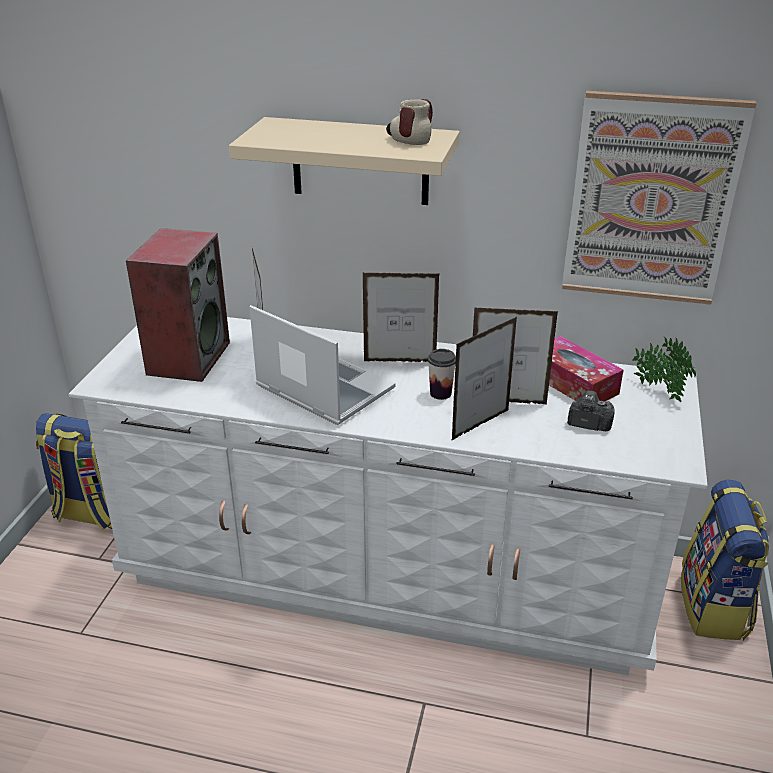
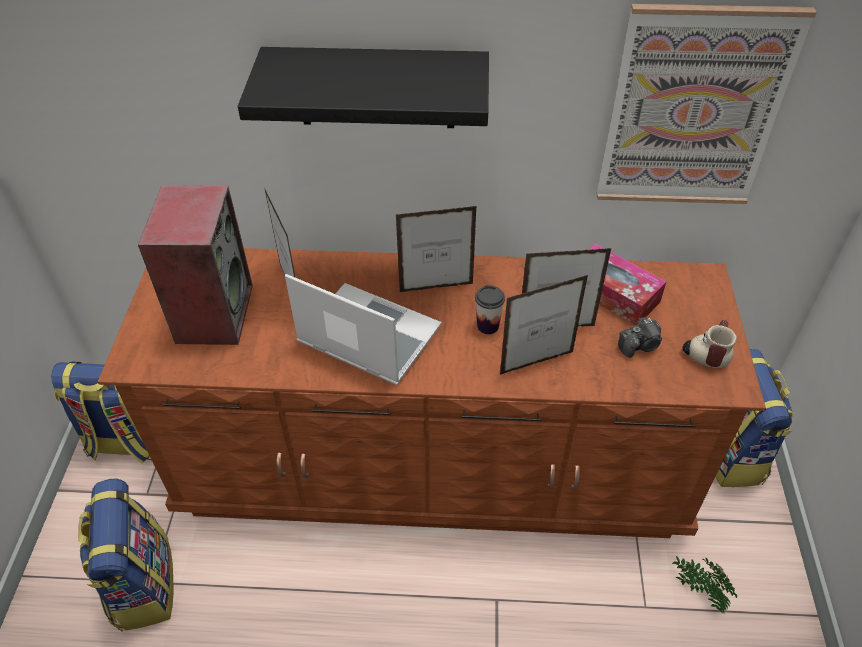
camera: 10 degrees left, 15 degrees up
(71, 633) = (142, 584): none -> backpack
(360, 161) = (376, 88): beige shelf -> black shelf
(387, 572) = (432, 463): white dresser -> brown dresser
(411, 139) = (441, 73): mug -> mug (706, 353)
(480, 425) = (537, 363): picture frame -> picture frame turned 150 degrees counterclockwise
(588, 423) = (640, 345): camera -> camera turned 150 degrees clockwise
(658, 390) = (696, 292): potted plant -> potted plant (698, 591)

